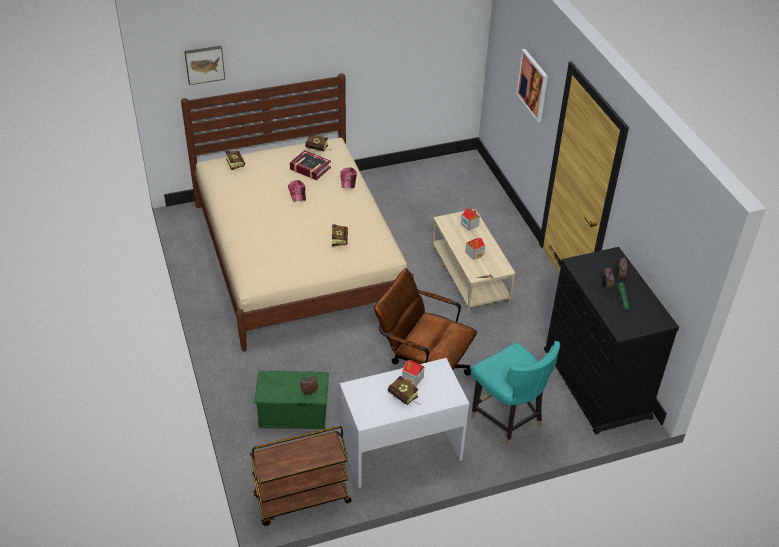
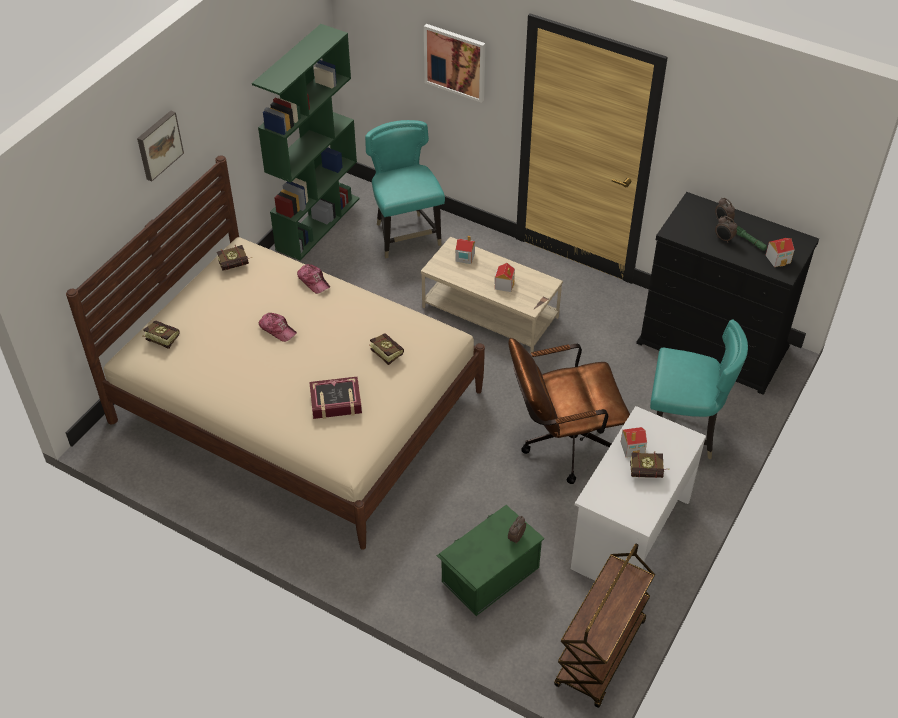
camera: 40 degrees left, 5 degrees up
(204, 64) = (76, 230): picture -> picture (158, 145)
(310, 168) = (256, 293): book -> book (336, 402)
(426, 168) = (318, 223): none -> green bookcase
(470, 203) = (406, 236): none -> turquoise chair
(629, 321) = (778, 259): none -> toy house

